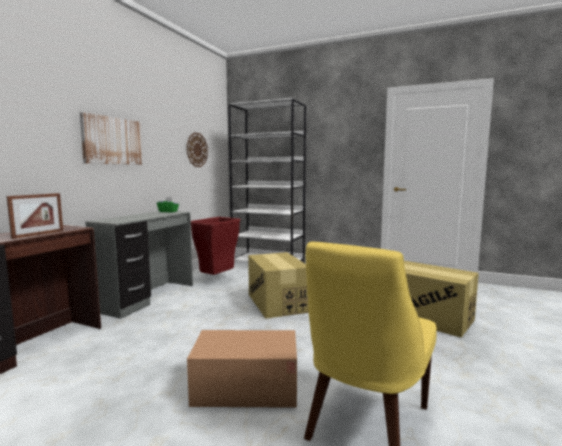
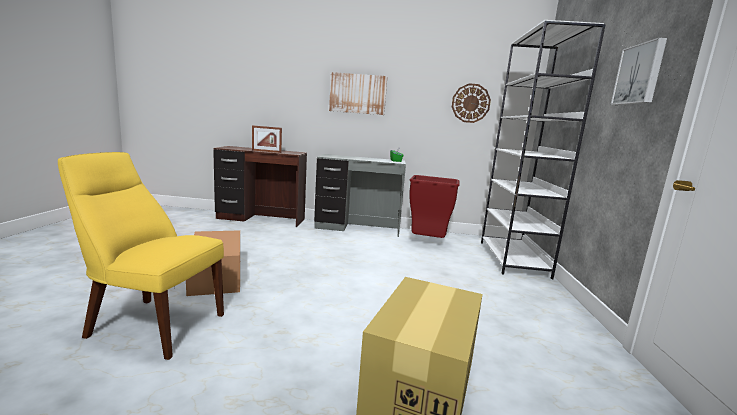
camera: 70 degrees right, 5 degrees up
(277, 303) = (387, 274): cardboard box -> none
(346, 137) = (639, 74): none -> picture

